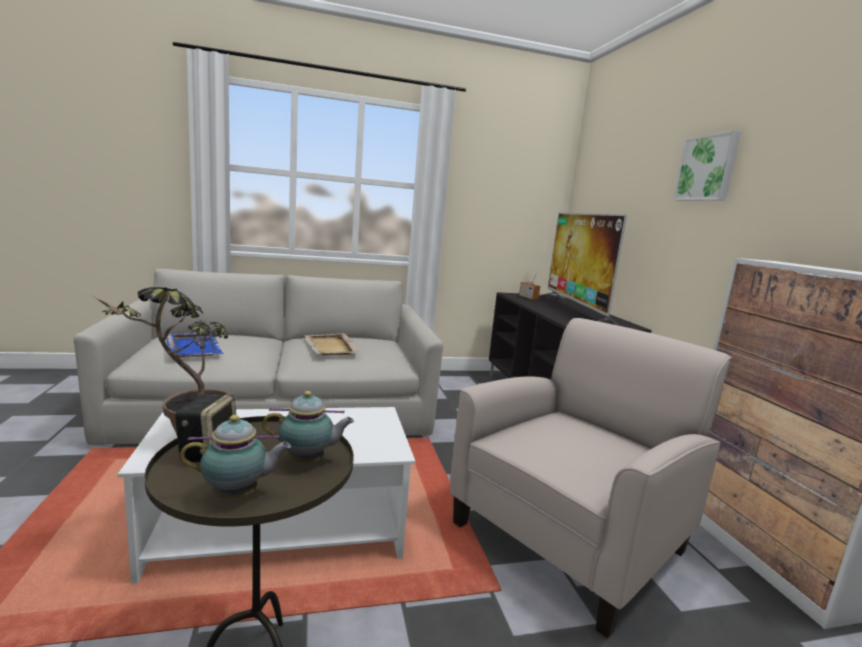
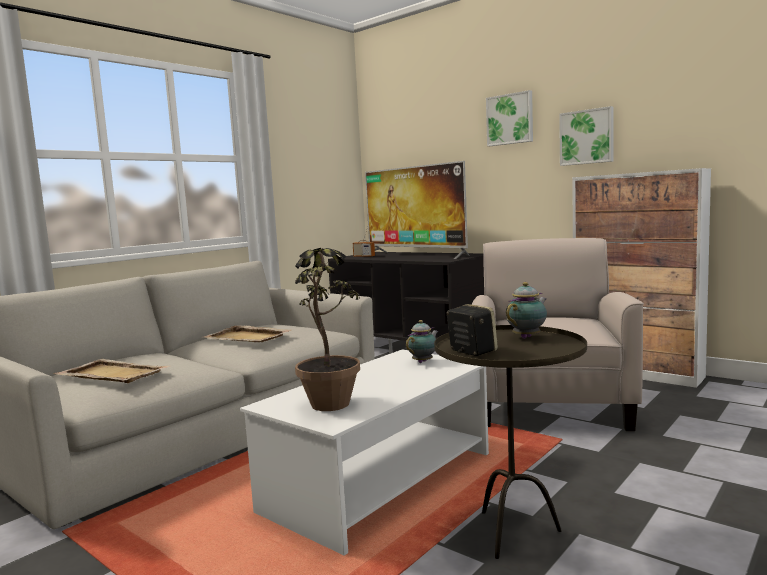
camera: 35 degrees left, 5 degrees down
(193, 346) = (112, 374): blue tray -> beige tray
(238, 495) = (545, 352): teapot -> teapot (423, 361)
(795, 203) = (587, 137): none -> picture

